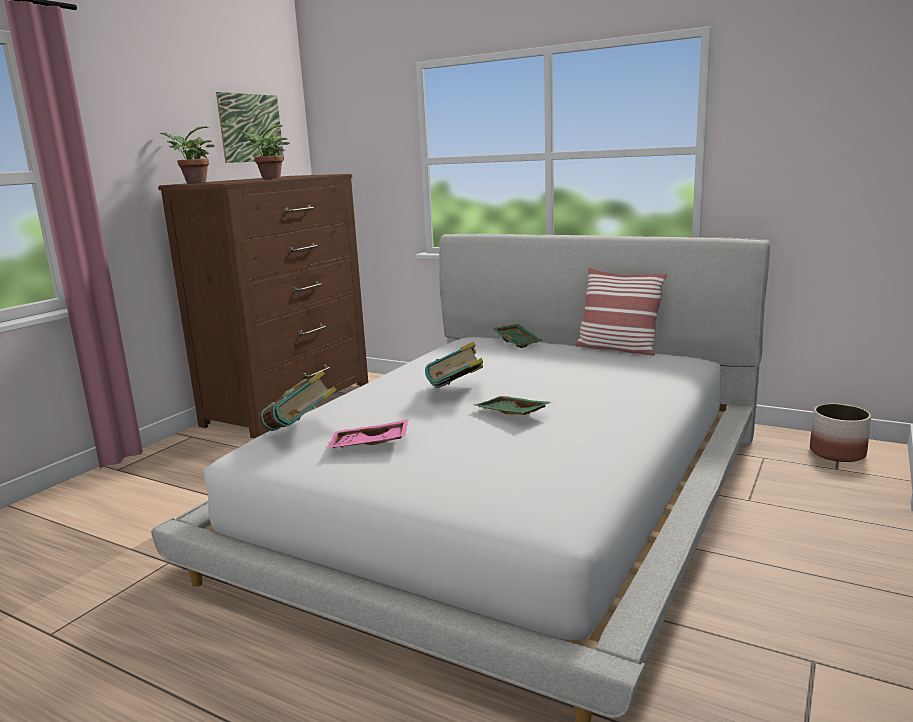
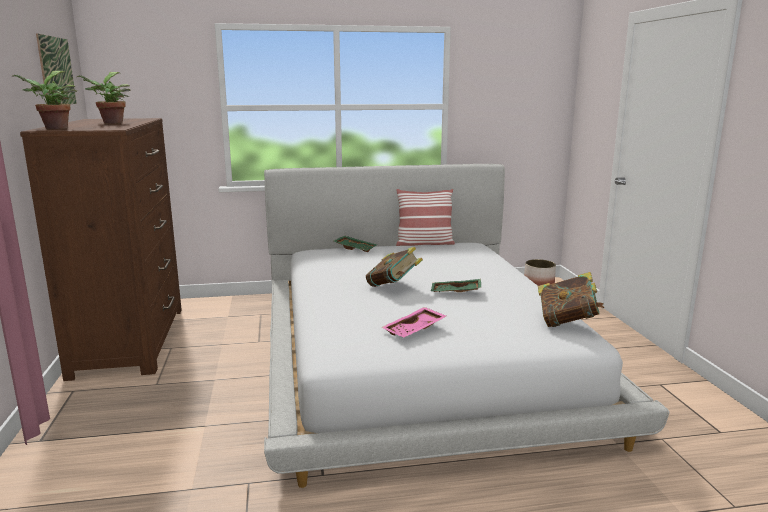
camera: 40 degrees left, 0 degrees up
(300, 431) = (344, 335): book -> book (567, 322)

